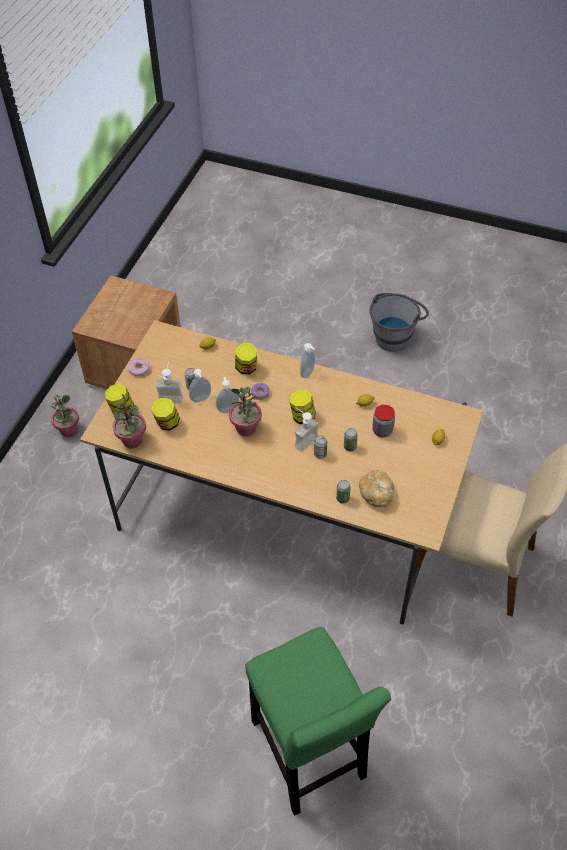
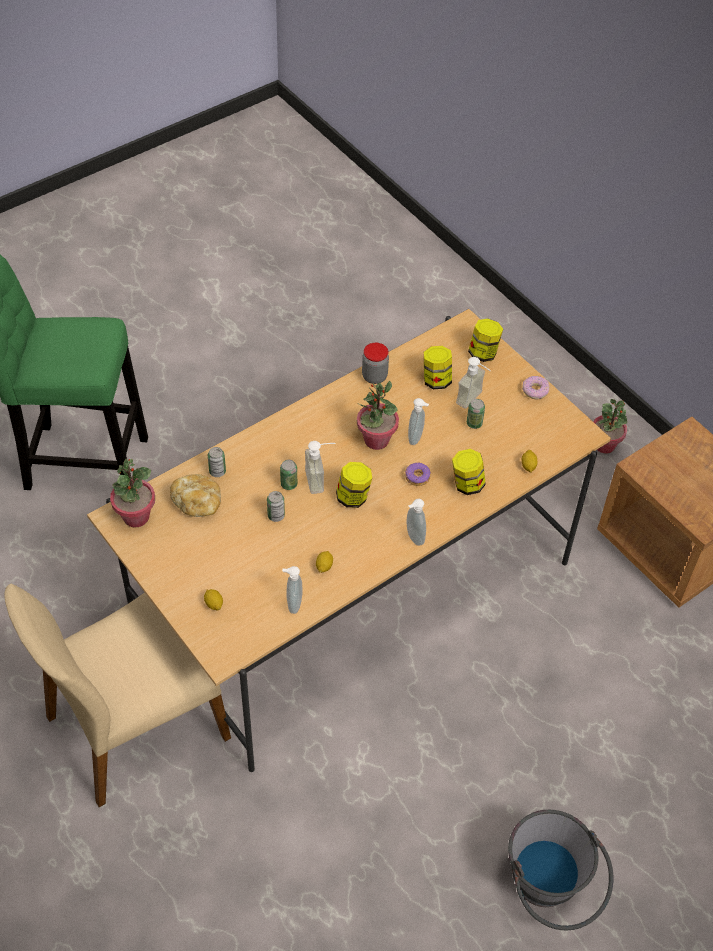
camera: 120 degrees right, 0 degrees up
(132, 441) = (434, 344): potted plant -> potted plant (136, 516)
(201, 399) = (448, 422): soap dispenser -> soap dispenser (293, 604)
(382, 430) = (272, 559): jar -> jar (374, 376)

